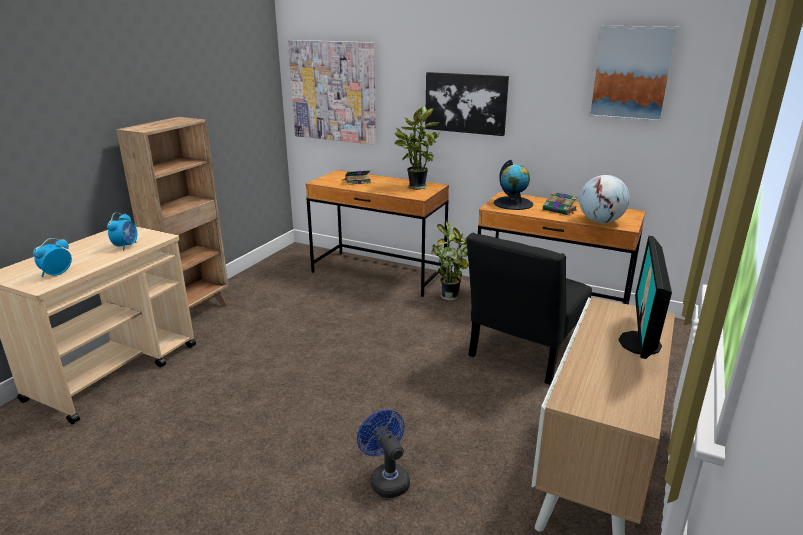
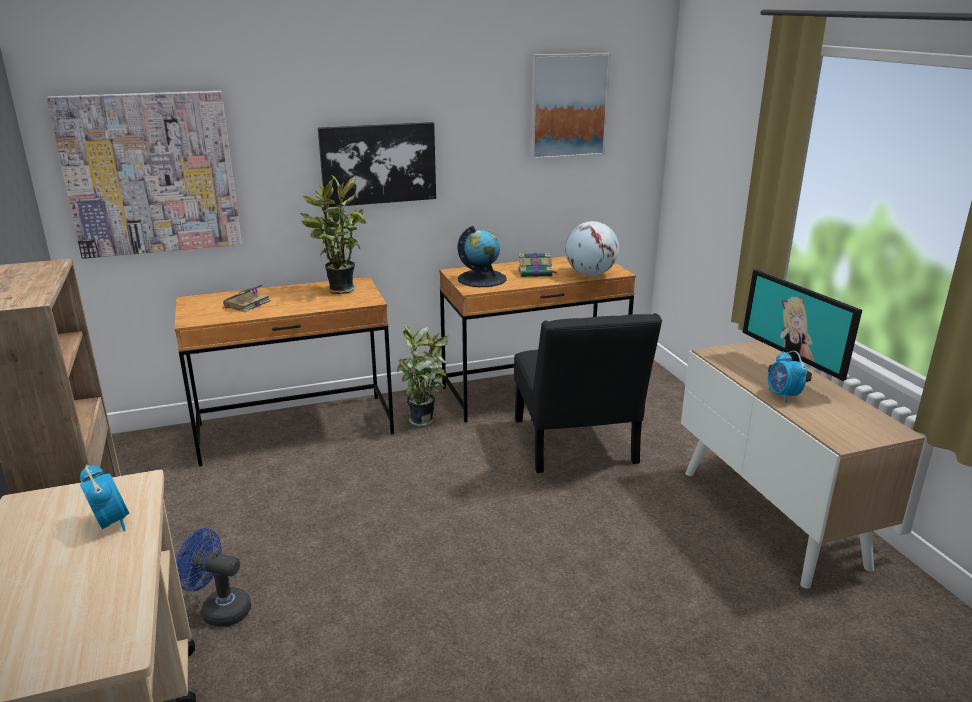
camera: 45 degrees left, 0 degrees up
(56, 274) = (92, 622): alarm clock -> alarm clock (783, 395)
(386, 479) = (657, 633): blue fan -> blue fan (219, 609)

